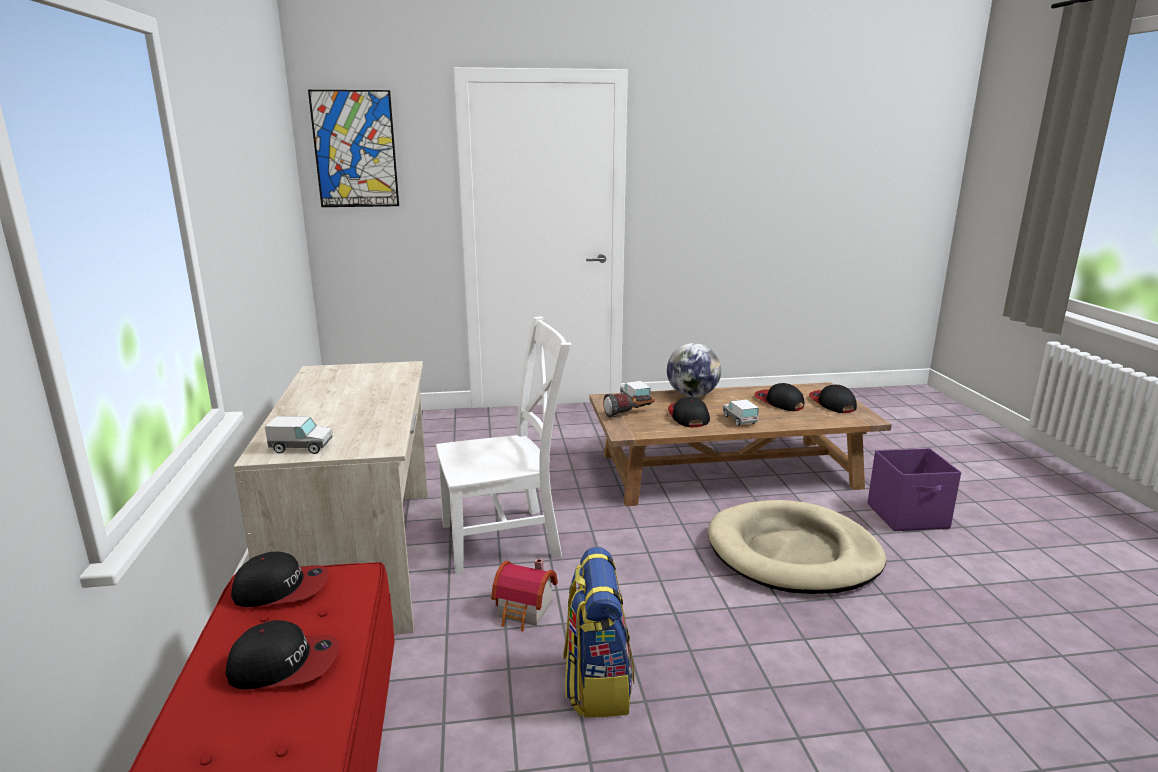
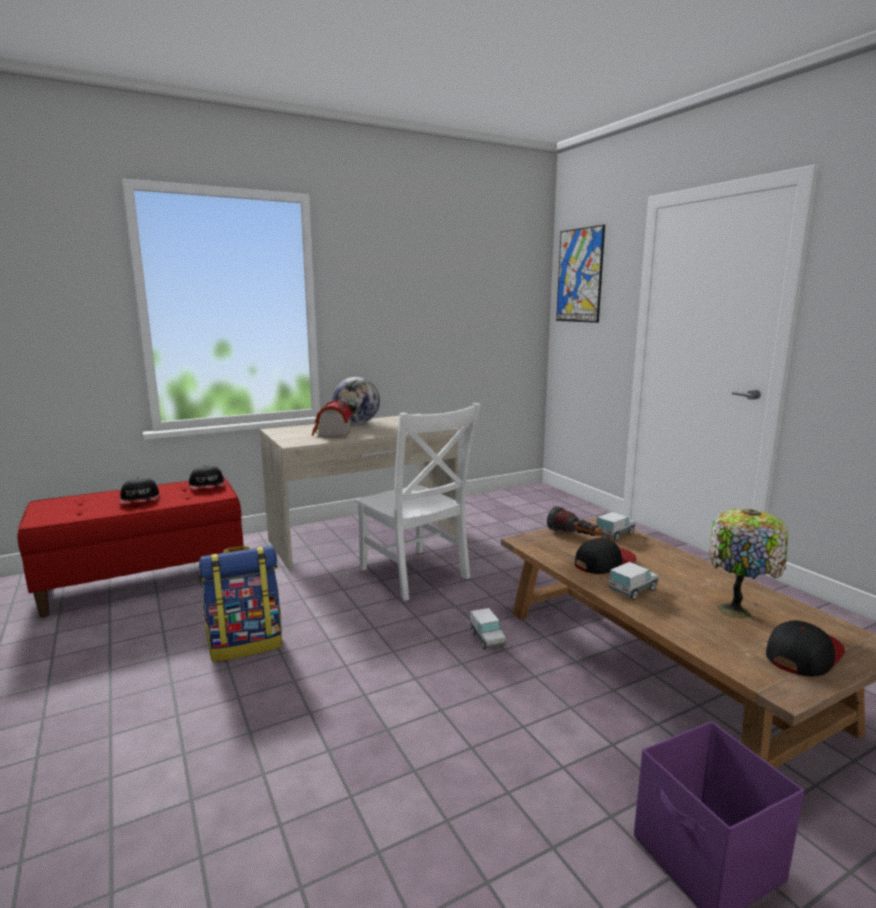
camera: 70 degrees right, 5 degrees down
(301, 447) = (286, 432): toy truck -> toy truck (487, 639)
(525, 611) = (324, 601): toy house -> toy house (332, 434)
(692, 395) = (675, 558): globe -> globe (357, 423)
(779, 402) = (737, 611): cap -> table lamp
(793, 553) = (496, 732): beige dog bed -> none

